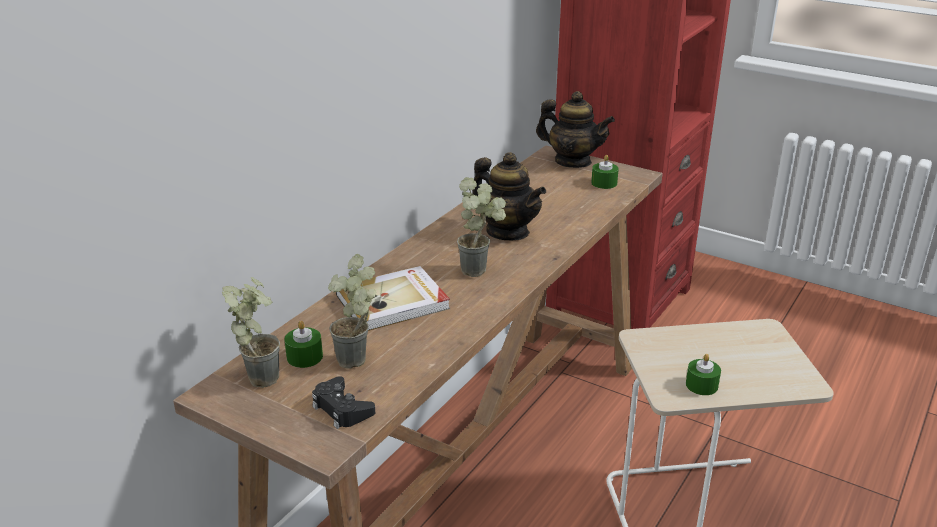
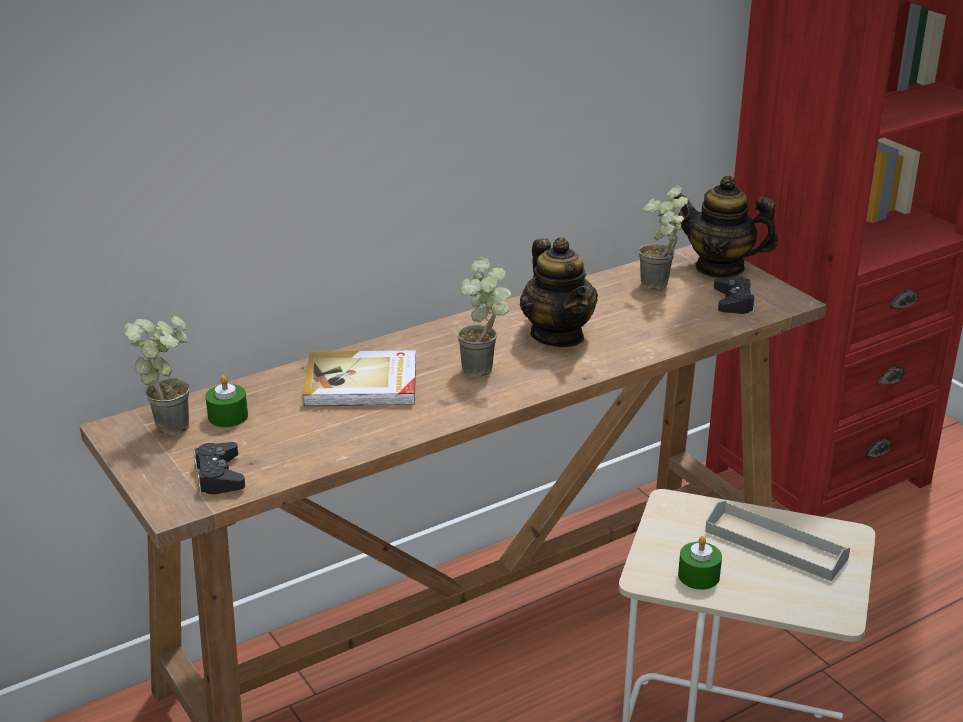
camera: 25 degrees right, 0 degrees up
(359, 363) = (274, 436): potted plant -> potted plant (660, 288)
(572, 162) = (720, 267): teapot -> teapot turned 150 degrees clockwise
(604, 183) = (733, 302): green candle -> black game controller
(730, 348) = (775, 545): none -> grey tray

